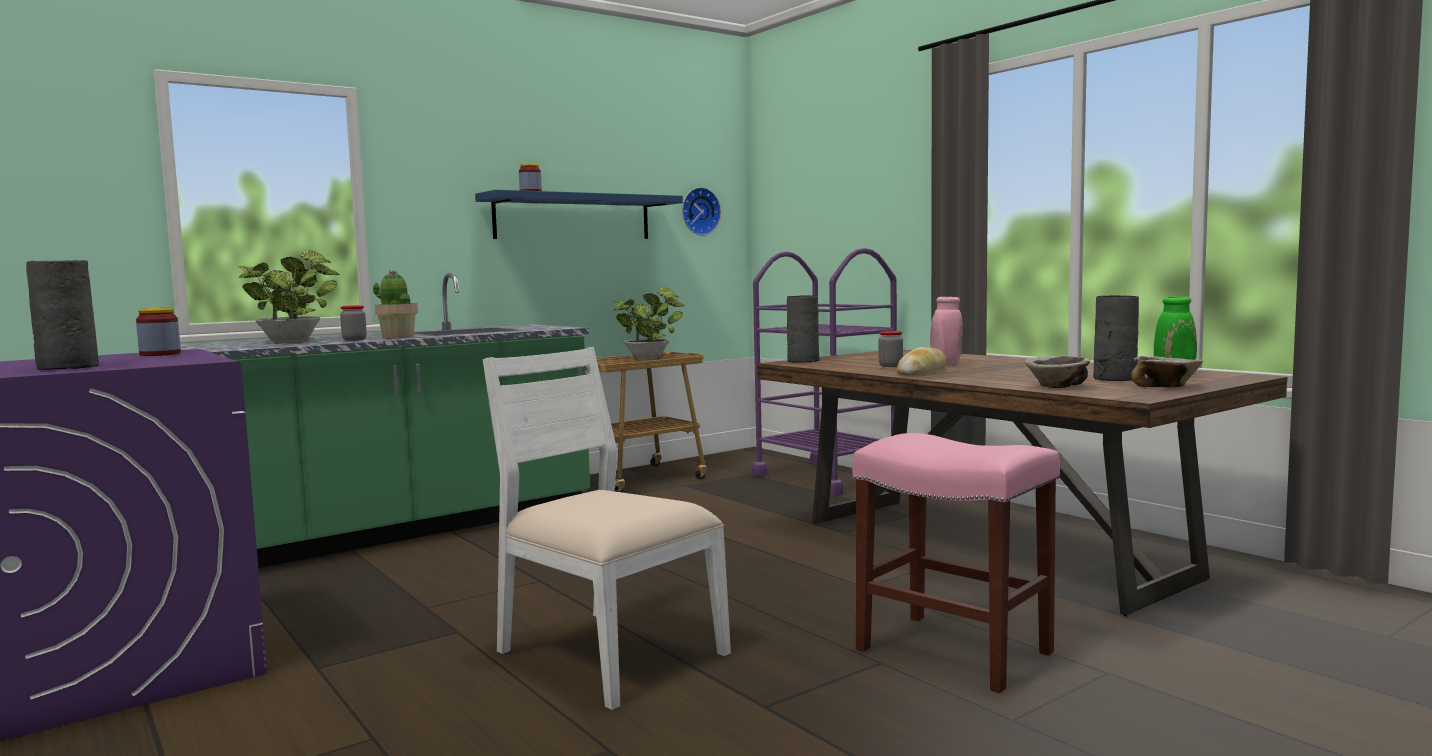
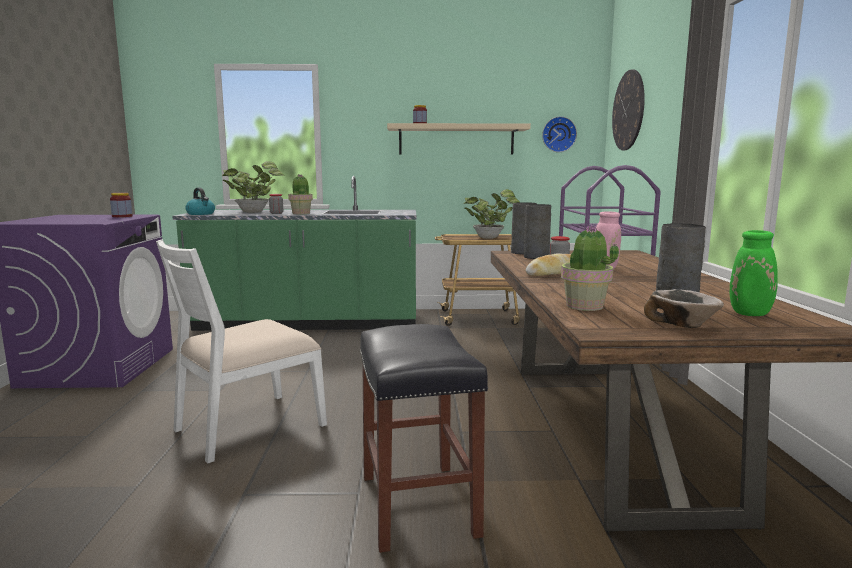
camera: 35 degrees right, 5 degrees up
(68, 367) = (50, 221): grey vase -> grey vase (536, 257)
(212, 349) = (201, 214): none -> kettle
(573, 217) = (456, 140): blue shelf -> beige shelf
(607, 653) = (248, 426): white chair -> white chair turned 120 degrees counterclockwise
(800, 182) = (628, 110): none -> wall clock
(951, 651) = (416, 503): pink stool -> black stool
(1057, 387) = (584, 306): bowl -> potted plant

